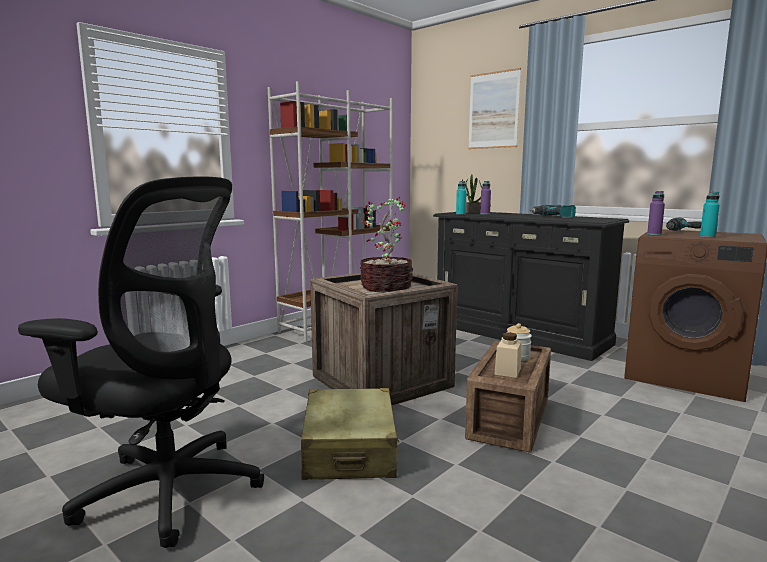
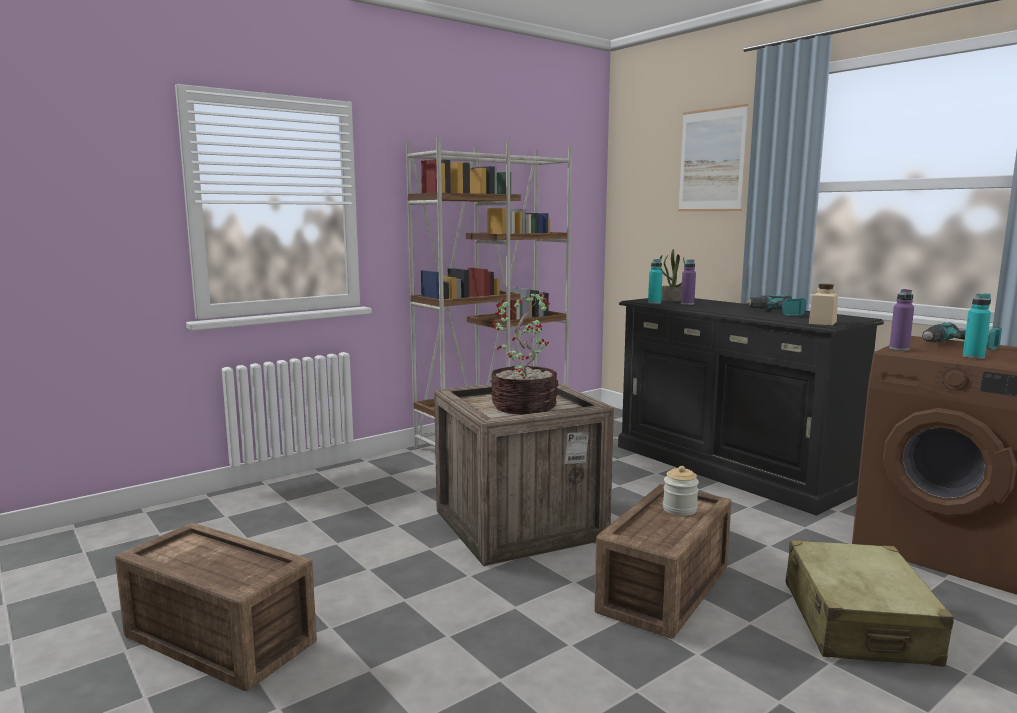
camera: 10 degrees right, 0 degrees up
(160, 490) = (219, 641): black office chair -> crate
(349, 450) = (446, 613): beige suitcase -> beige suitcase (858, 623)
(507, 371) = (656, 529): beige jar -> beige jar (822, 322)

